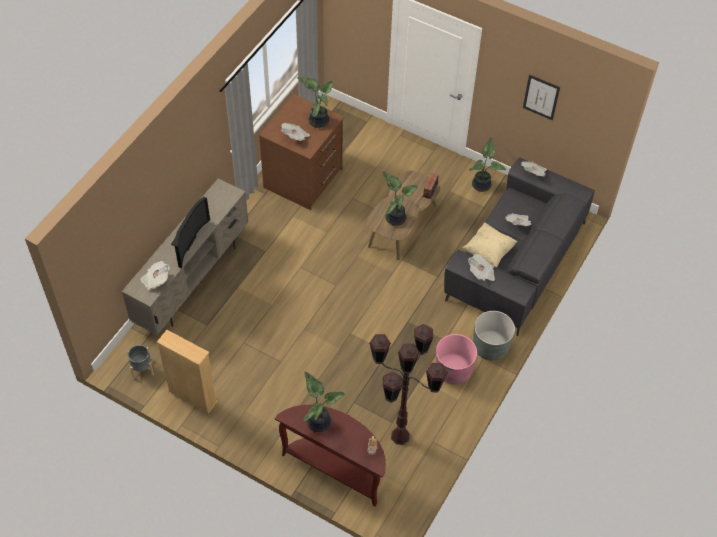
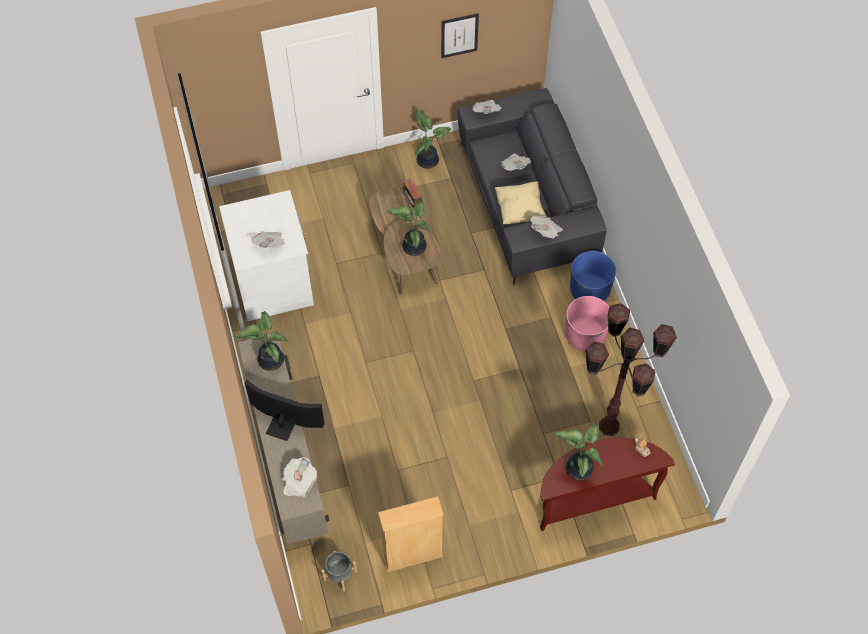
camera: 45 degrees left, 5 degrees up
(187, 242) = (283, 423): television -> television turned 45 degrees counterclockwise
(304, 179) = (274, 282): brown dresser -> white dresser
(318, 120) = (271, 212): potted plant -> potted plant (269, 359)
(490, 346) = (589, 290): grey planter -> blue planter

